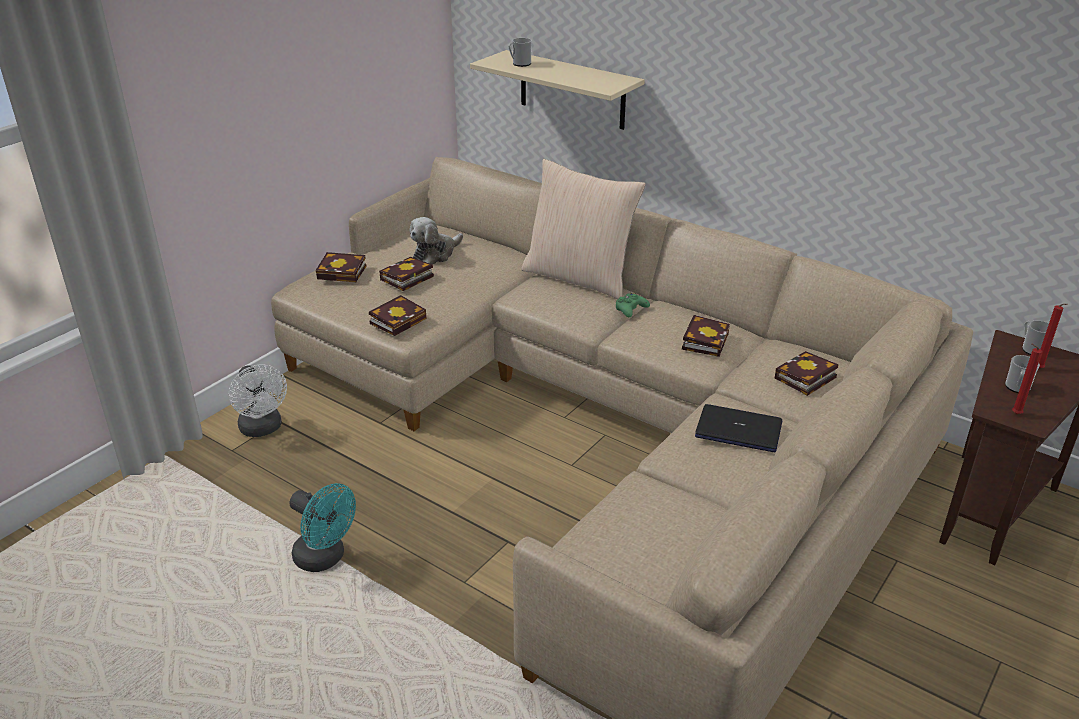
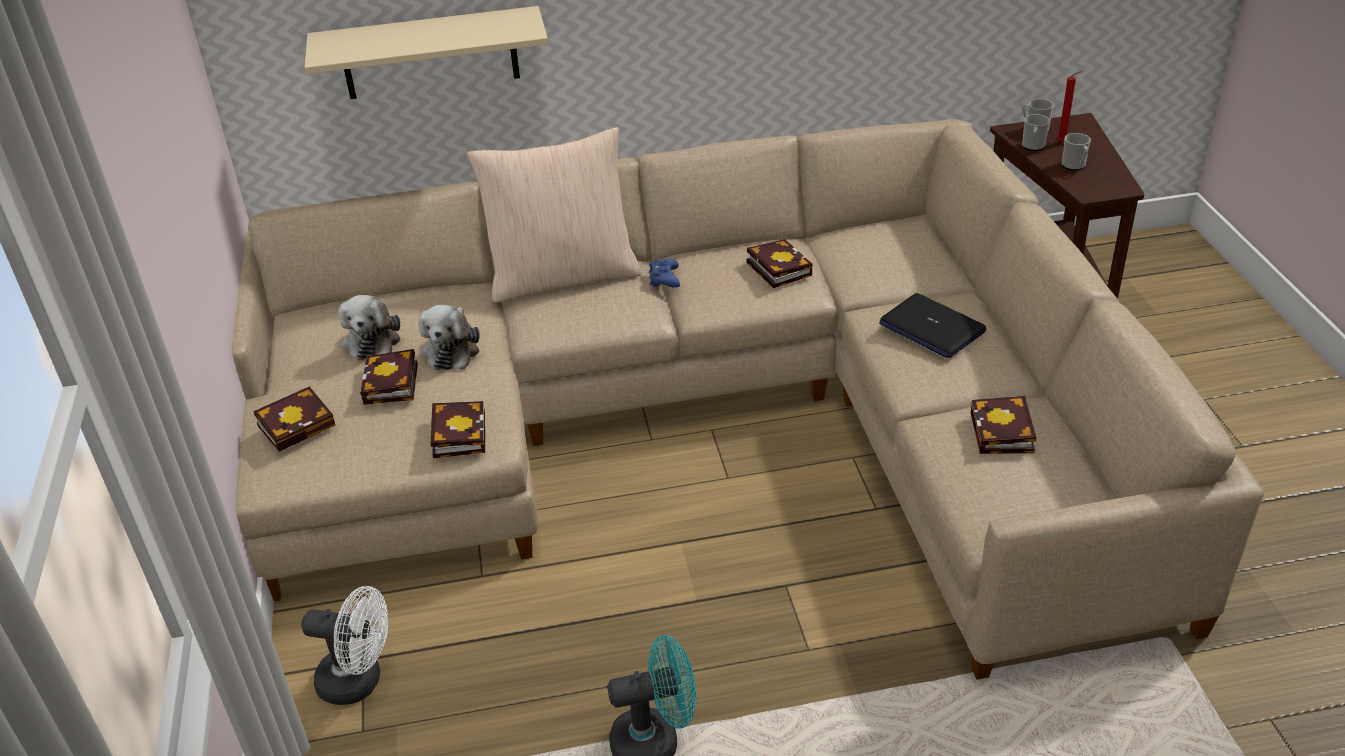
camera: 45 degrees left, 5 degrees up
(463, 280) = (452, 349): none -> plush toy
(520, 64) = (367, 43): mug -> mug (1033, 147)
(630, 309) = (664, 278): green game controller -> blue game controller
(739, 430) = (931, 327): laptop -> laptop turned 105 degrees counterclockwise
(804, 379) = (901, 254): book -> book (1003, 434)
(1014, 414) = (1104, 187): red candle -> none

